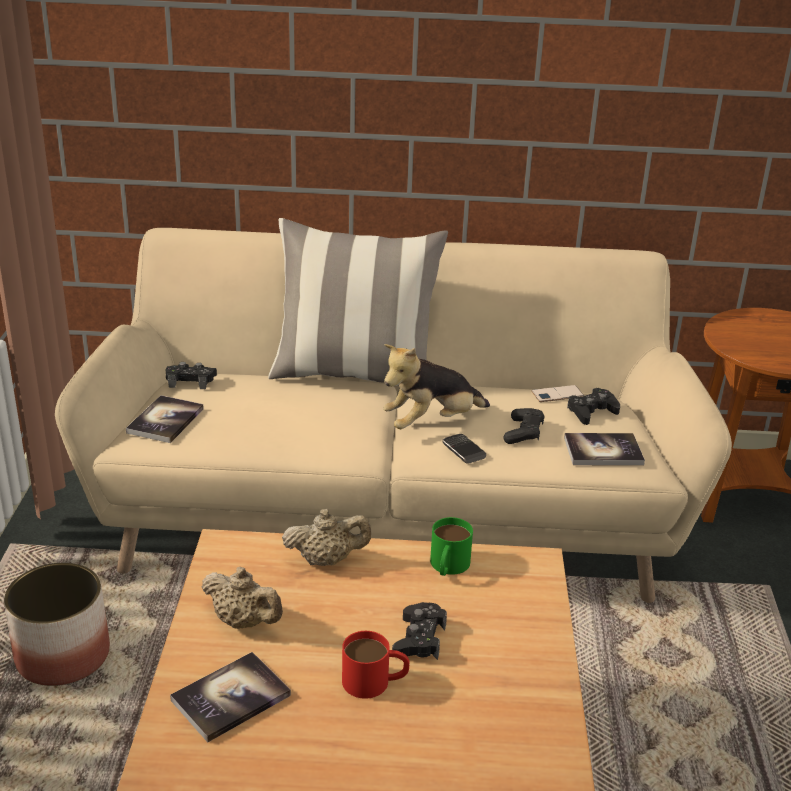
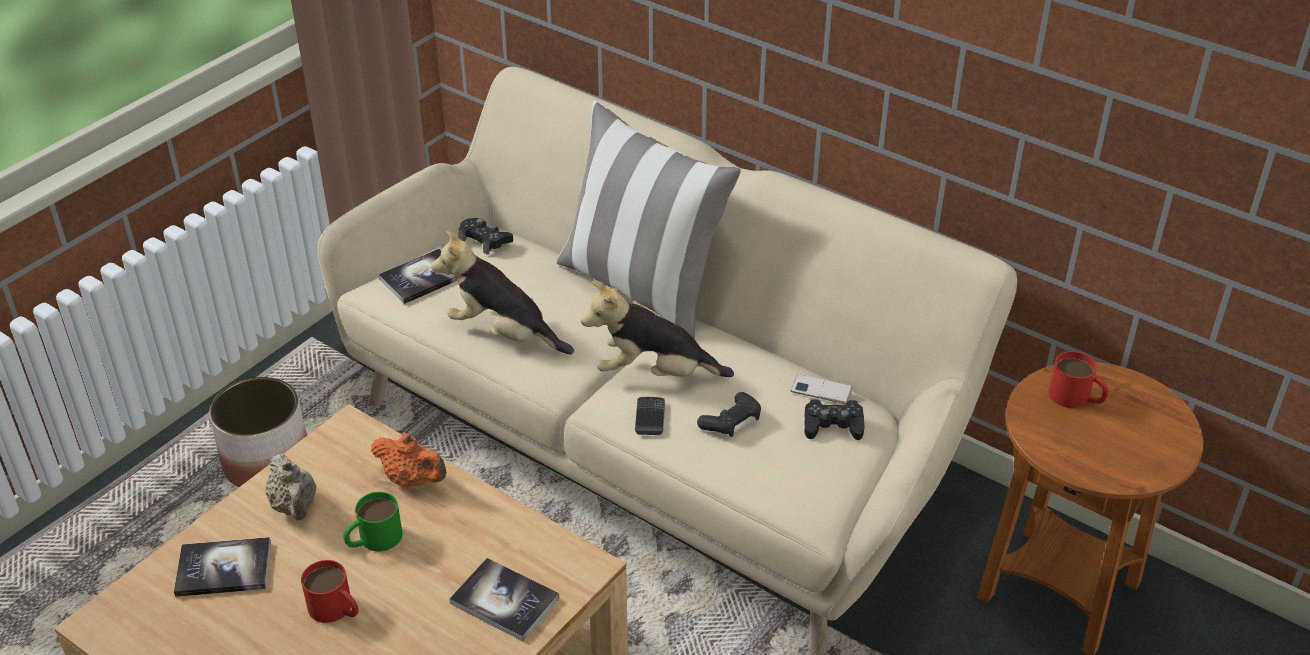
camera: 35 degrees right, 10 degrees up
(281, 436) = (503, 334): none -> plush toy
(326, 560) = (412, 480): beige teapot -> orange teapot
(419, 639) = (408, 590): black game controller -> none
(447, 566) = (504, 533): green mug -> green mug (373, 539)
(603, 451) = (789, 477): book -> book (504, 601)
(747, 330) = (1076, 398): none -> red mug

